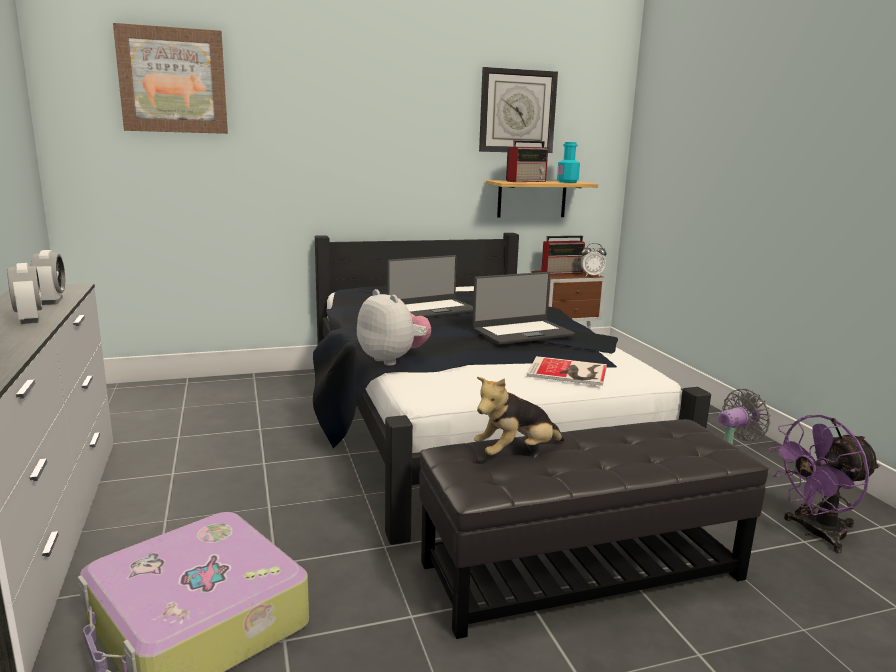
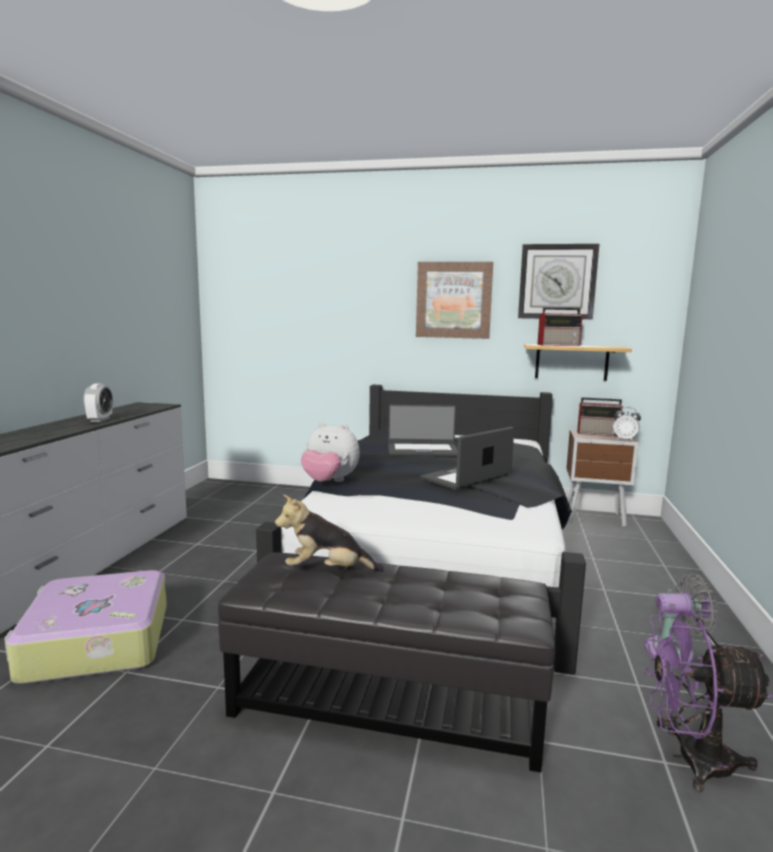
camera: 30 degrees right, 5 degrees down
(52, 301) = (134, 411): alarm clock -> none
(173, 81) = (281, 269): picture -> picture (454, 300)
(393, 359) = (329, 482): plush toy -> plush toy turned 120 degrees clockwise
(522, 332) = (467, 477): laptop -> laptop turned 135 degrees clockwise
(567, 182) = (601, 346): turquoise bottle -> none
(569, 372) = (456, 515): book -> none

